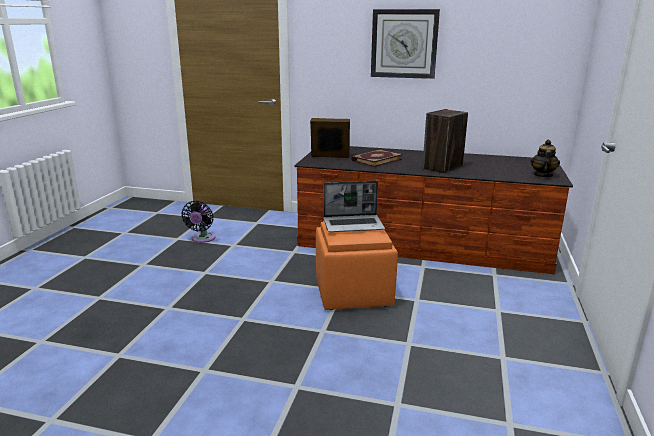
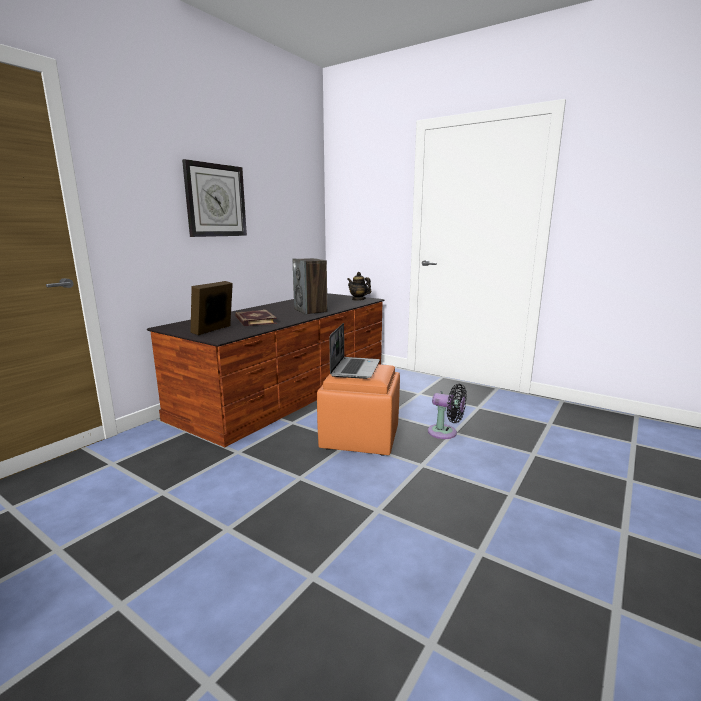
camera: 70 degrees left, 5 degrees down
(202, 239) = (100, 520): black fan -> black fan (445, 433)

